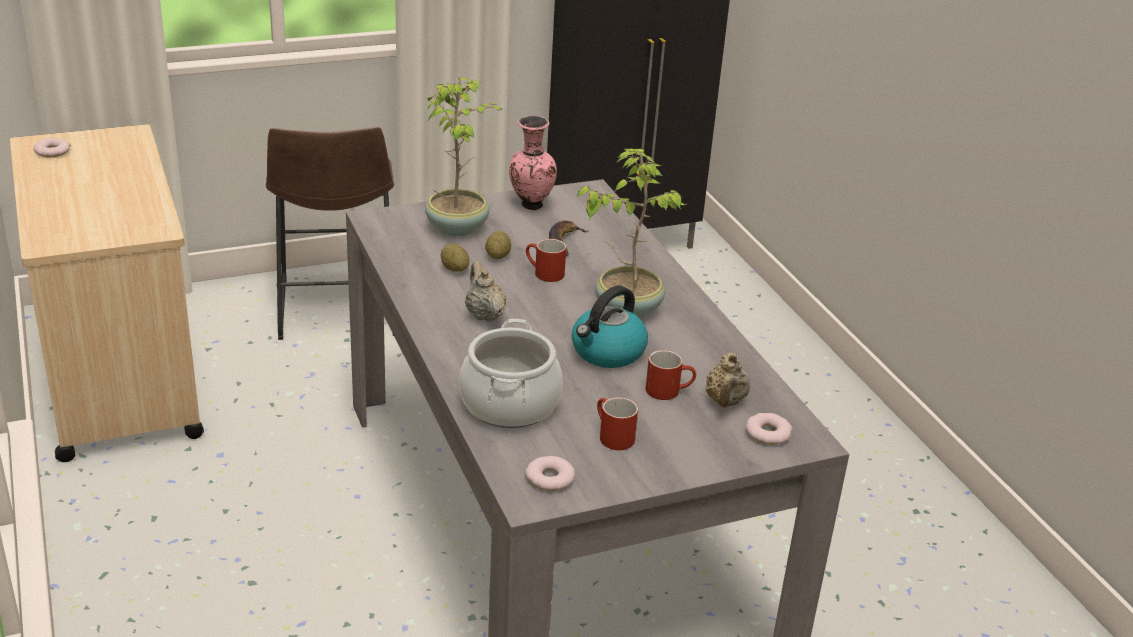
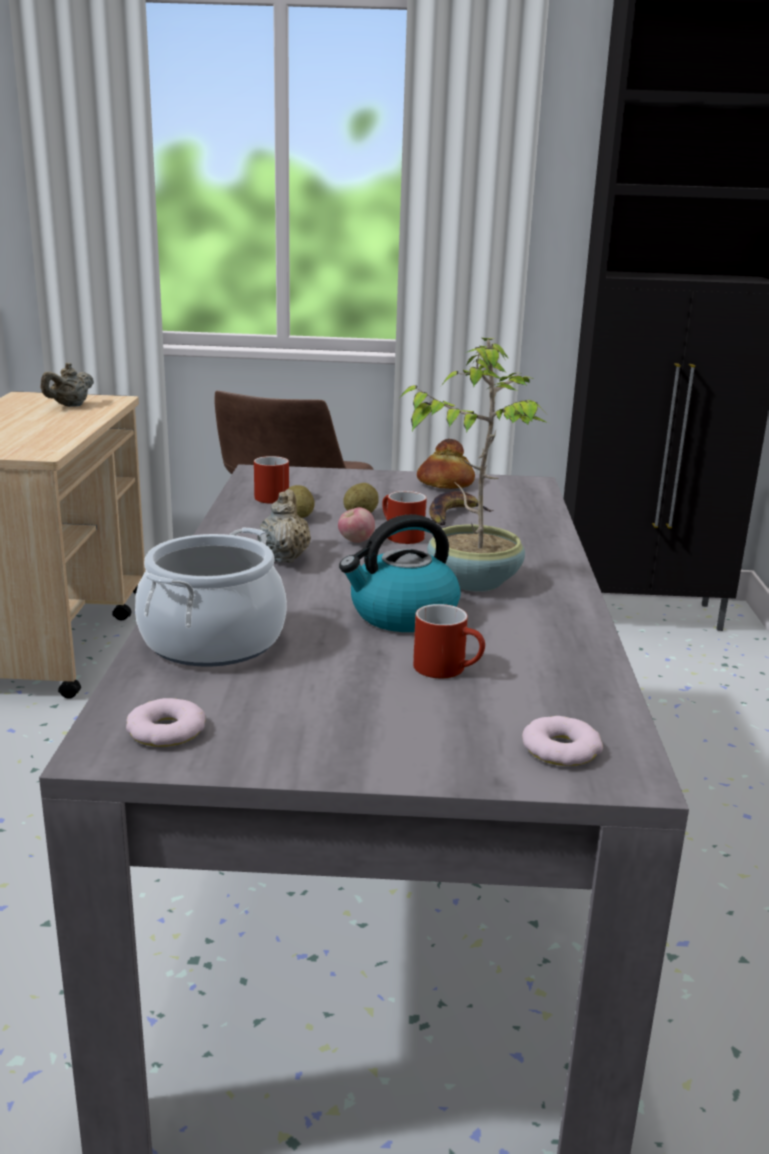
camera: 25 degrees right, 10 degrees down
(52, 151) = (32, 401): donut -> none
(458, 227) = (342, 489): potted plant -> none
(519, 287) = (355, 541): none -> apple
(530, 205) = (445, 484): pink vase -> bread
(611, 436) = (310, 702): red mug -> red mug (269, 496)
(725, 402) = (524, 697): beige teapot -> beige teapot (70, 406)

